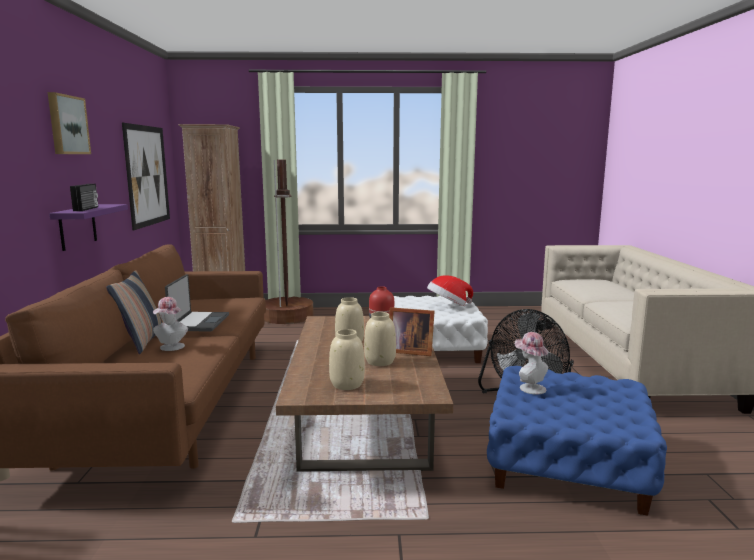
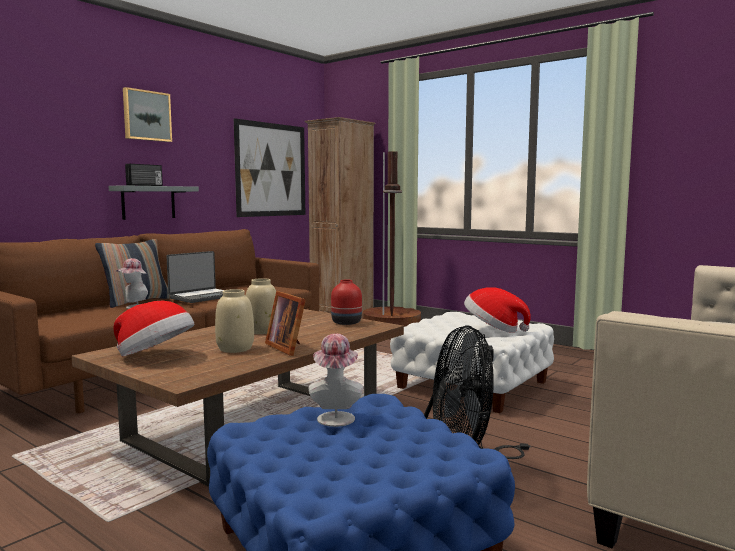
camera: 40 degrees right, 5 degrees down
(77, 227) = (148, 202): purple shelf -> grey shelf
(346, 384) = (155, 356): beige vase -> hat

